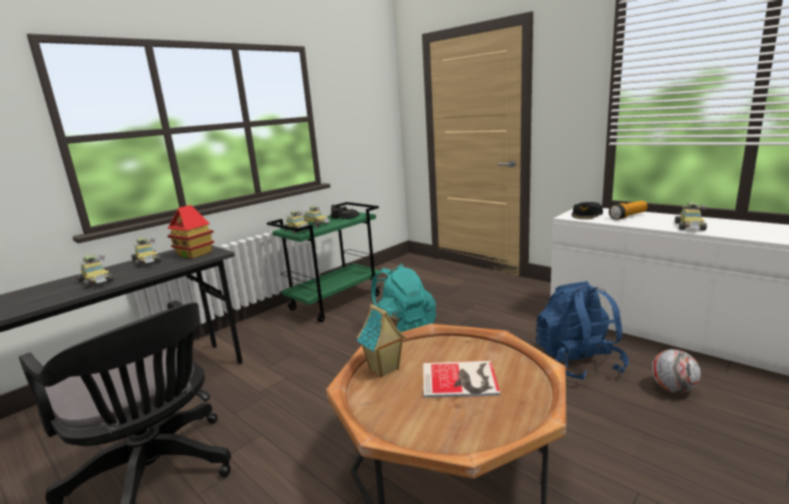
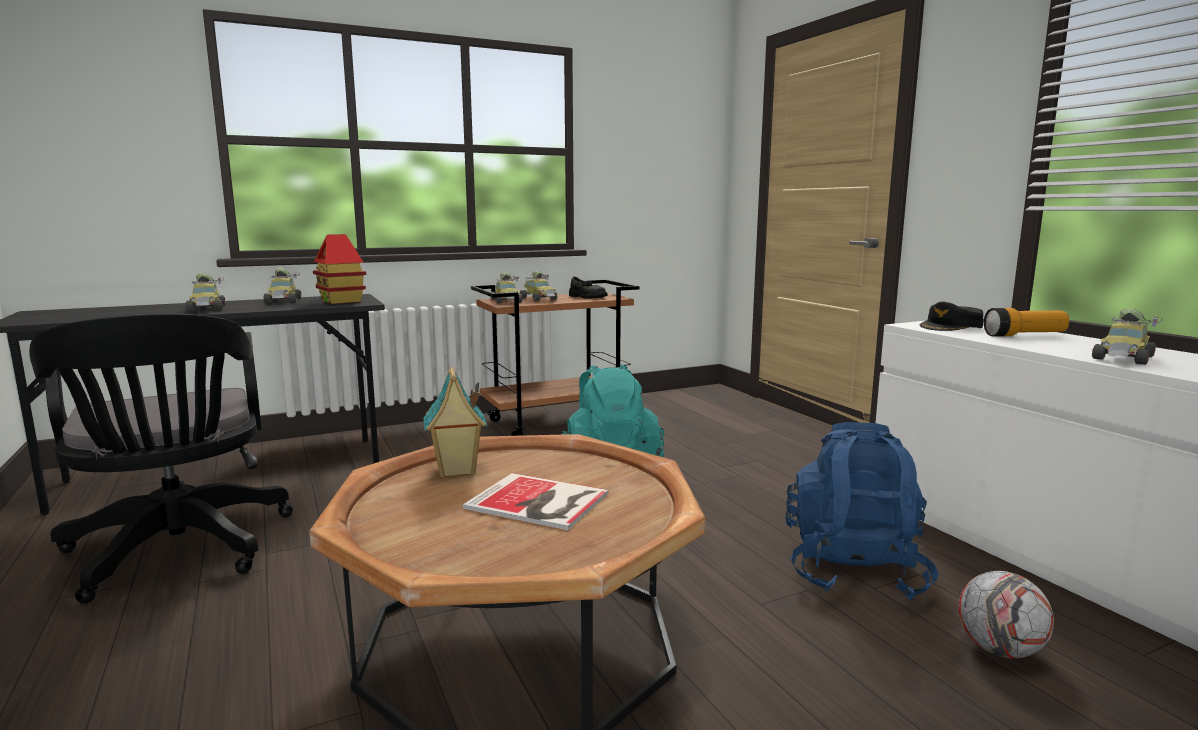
camera: 20 degrees right, 5 degrees down
(335, 302) = (557, 422): green cart -> brown cart

